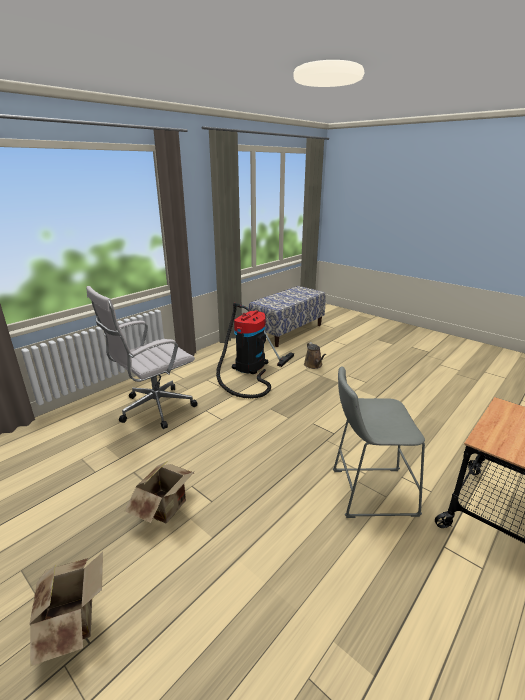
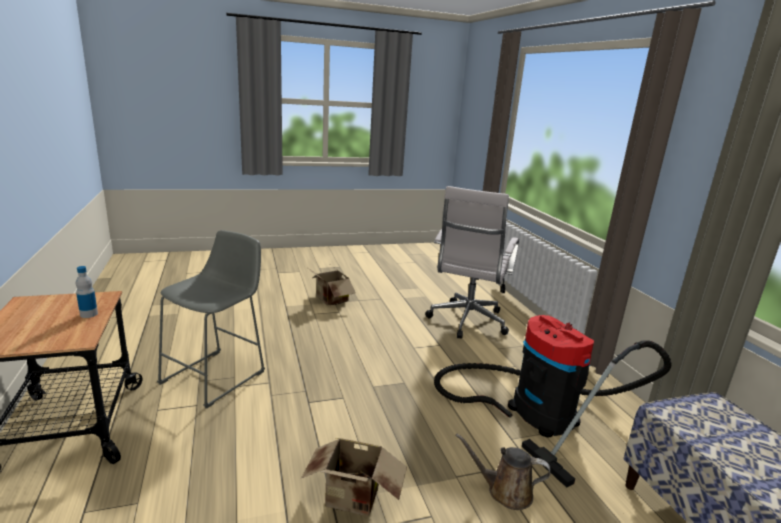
camera: 120 degrees right, 5 degrees down
(74, 620) = (293, 271): cardboard box -> cardboard box (353, 500)
(153, 409) = (466, 322): white office chair -> white office chair turned 150 degrees counterclockwise
(497, 426) = (89, 314): none -> bottle

